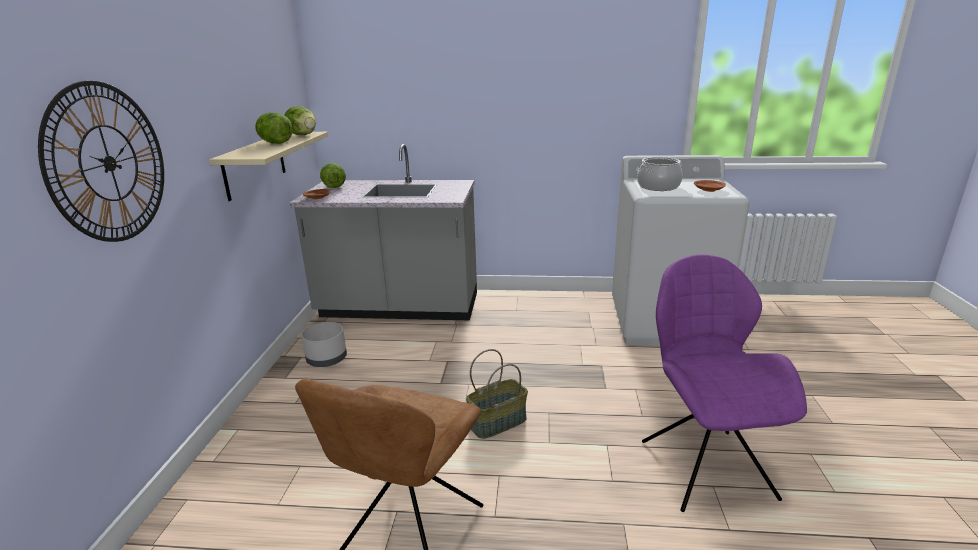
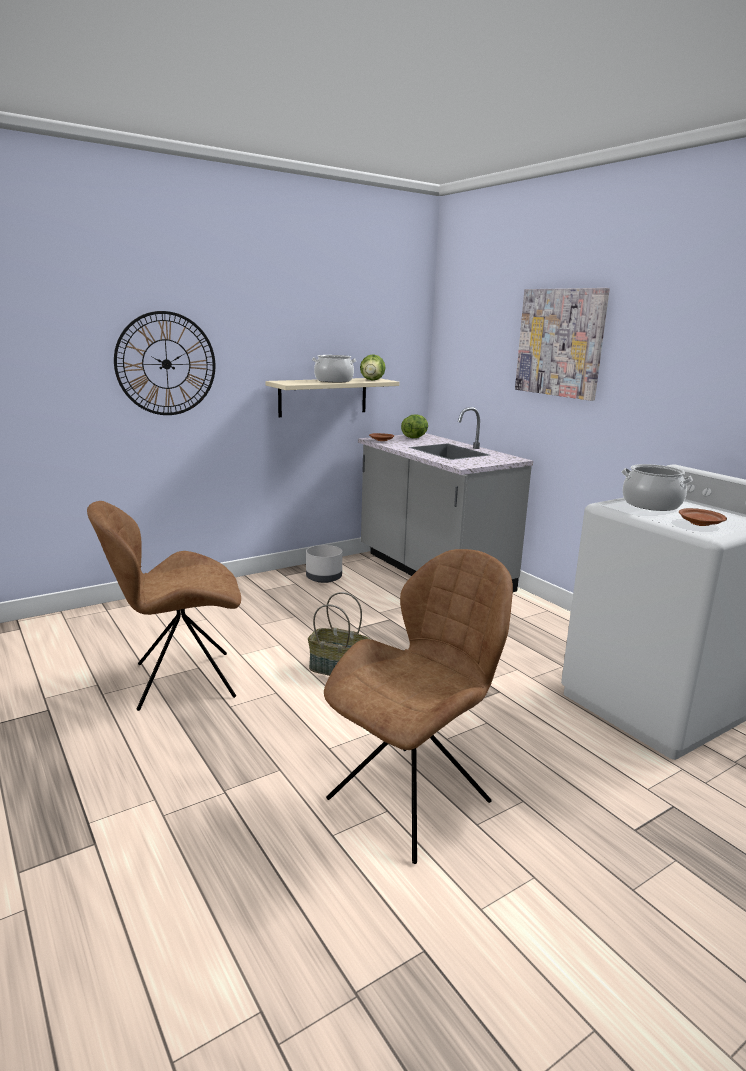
camera: 50 degrees right, 5 degrees down
(275, 143) = (333, 381): lettuce -> cooking pot
(481, 73) = (560, 343): none -> picture
(704, 465) = (413, 797): purple chair -> brown chair

